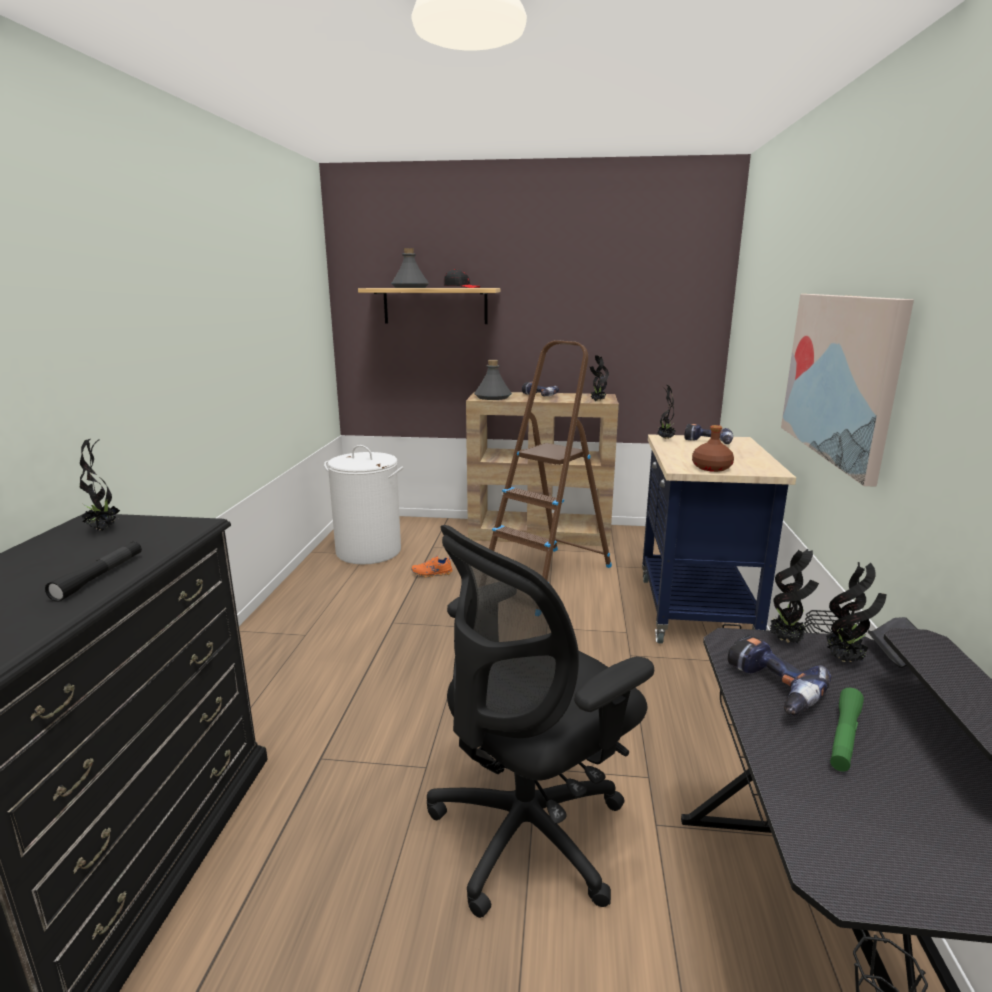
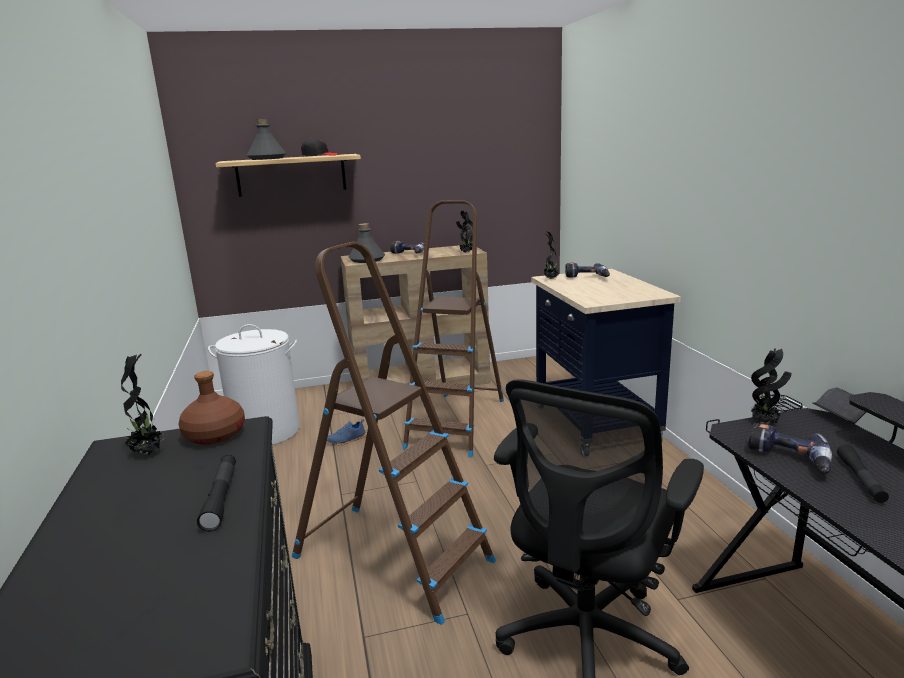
camera: 20 degrees left, 0 degrees up
(396, 694) = (393, 559): none -> brown step ladder
(432, 574) = (347, 440): orange shoe -> blue shoe
(711, 468) = (613, 298): brown bottle -> brown bottle (214, 435)
(840, 377) = (718, 212): picture -> none
(844, 736) = (860, 479): green flashlight -> black flashlight
(845, 660) = (812, 427): potted plant -> none

